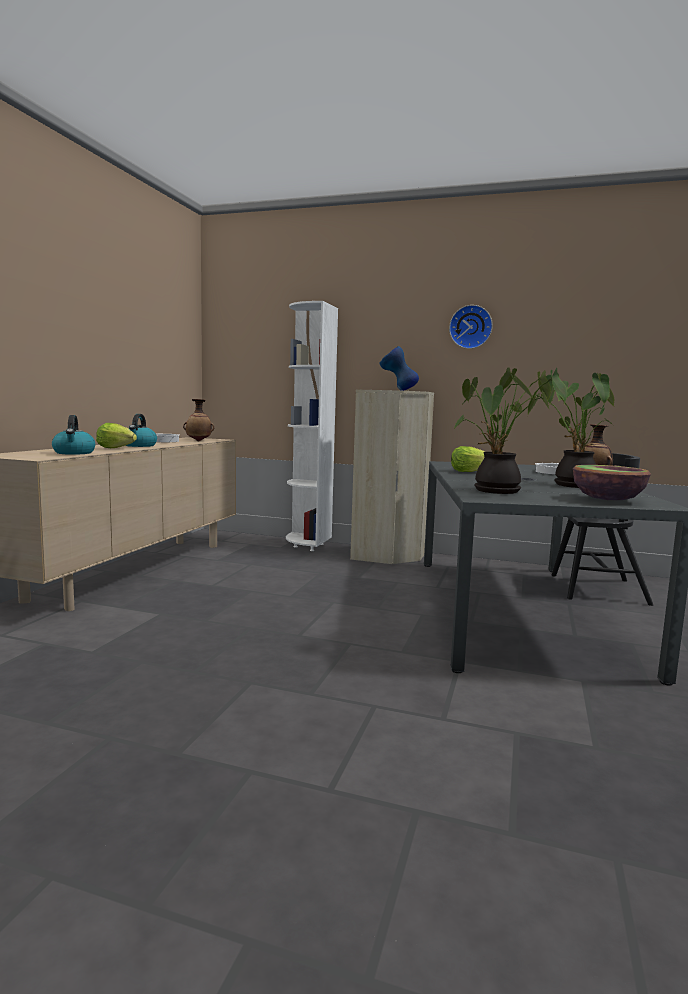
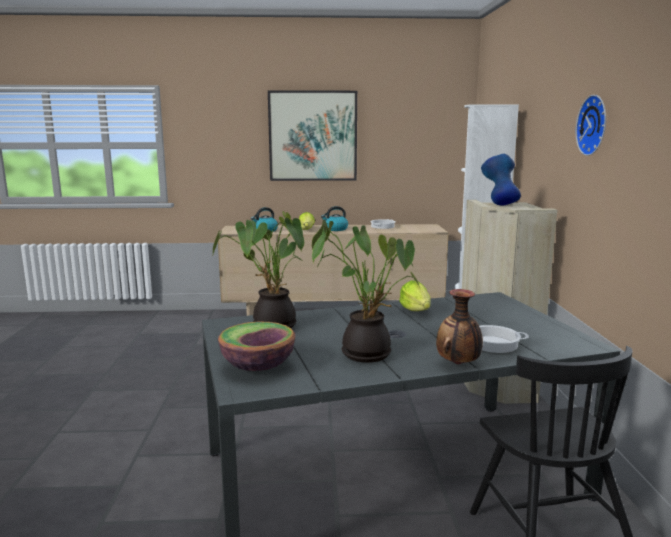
camera: 70 degrees right, 5 degrees up
(74, 313) = (313, 136): none -> picture
(199, 441) = (406, 230): vase -> none

